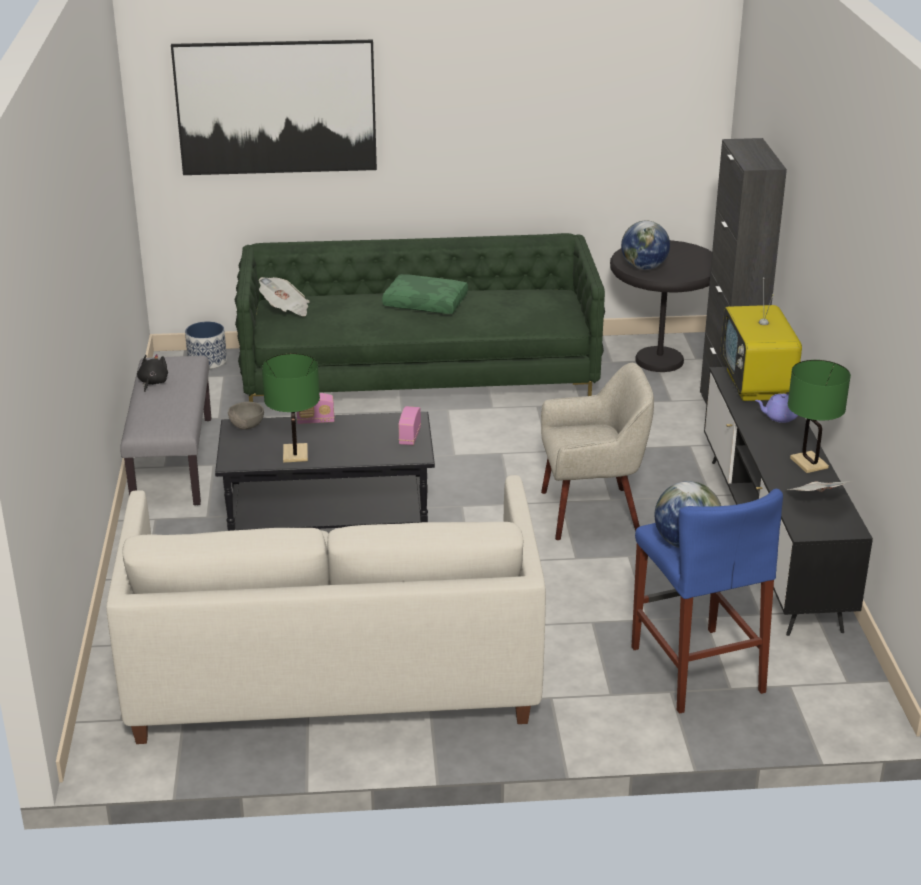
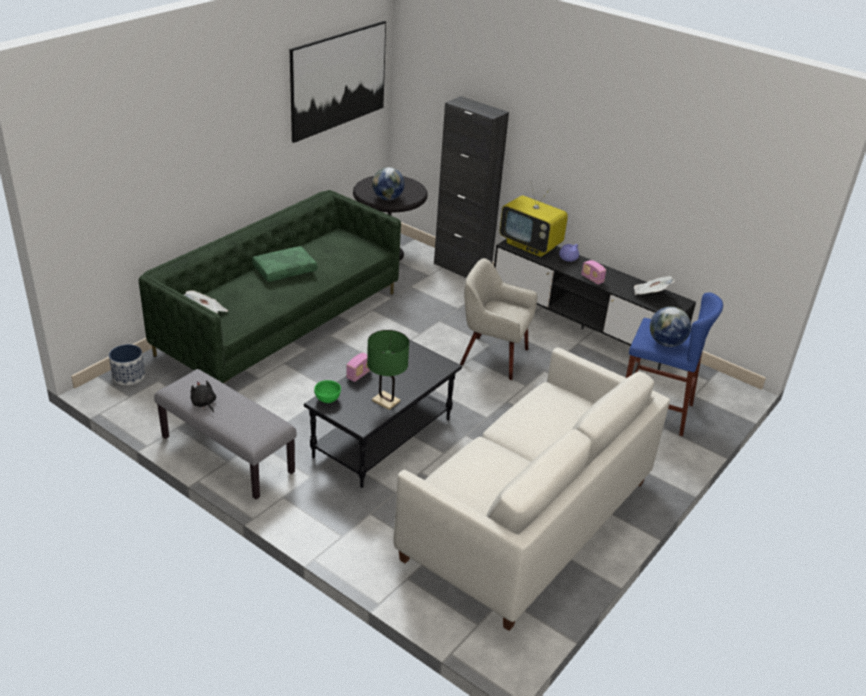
camera: 50 degrees left, 5 degrees up
(246, 426) = (327, 399): grey bowl -> green bowl
(276, 107) = (147, 161): picture -> picture (338, 80)
(409, 437) = (424, 357): radio -> radio (592, 279)
(592, 512) = (493, 357): beige armchair -> beige armchair turned 105 degrees counterclockwise
(809, 463) = (617, 276): green table lamp -> none

